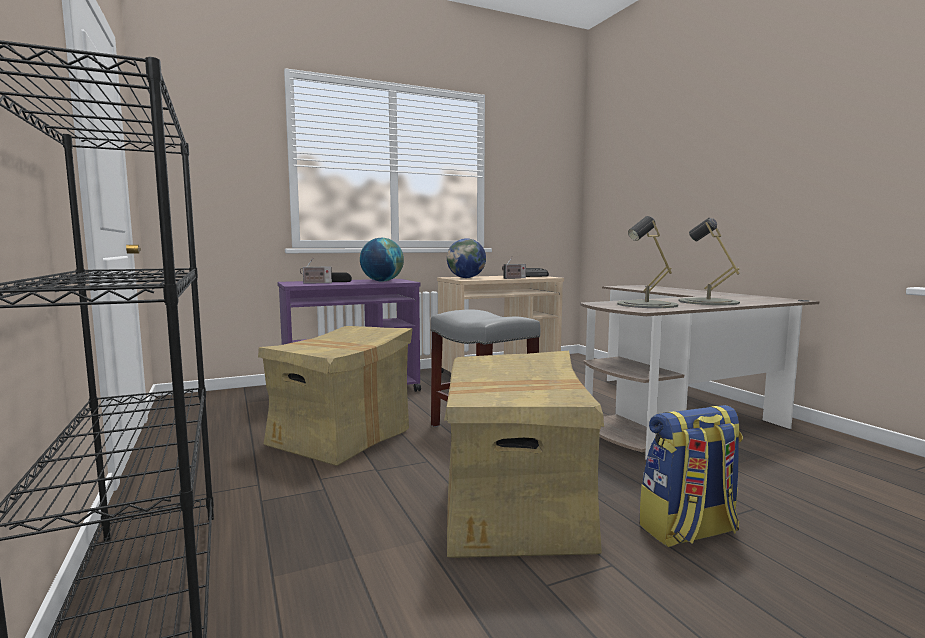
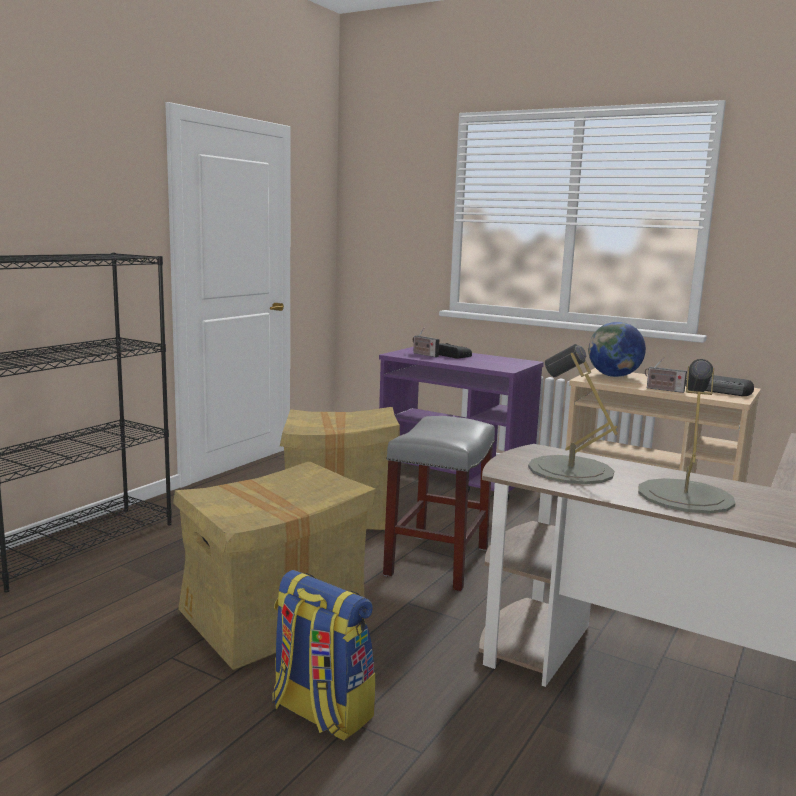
camera: 55 degrees right, 5 degrees up
(382, 281) = (490, 363): globe -> none

